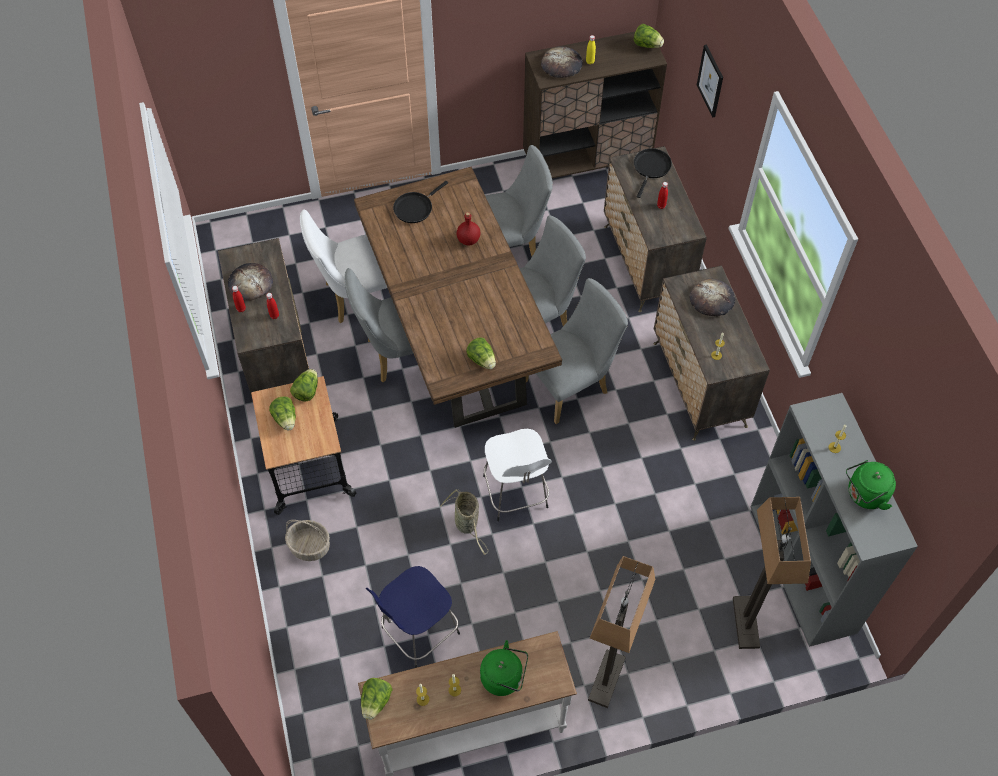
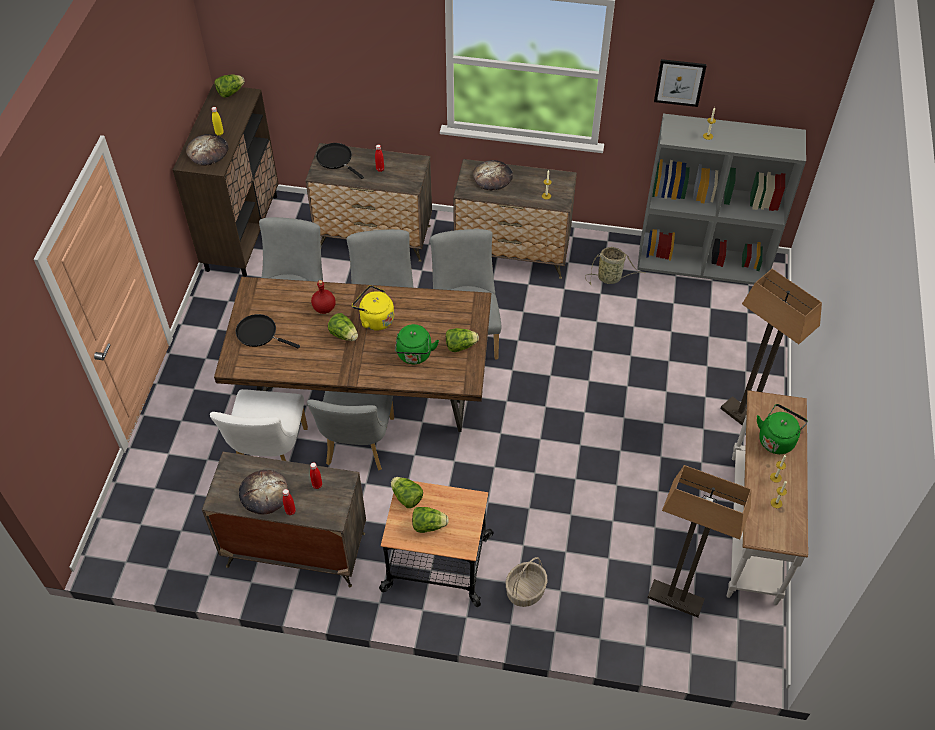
camera: 65 degrees left, 5 degrees down
(376, 701) = (766, 538): lettuce -> lettuce (344, 335)
(415, 208) = (259, 333): black frying pan -> black frying pan turned 135 degrees clockwise
(418, 632) = (649, 534): blue stool -> none
(467, 524) = (562, 459): basket -> basket (611, 278)
(477, 282) = (375, 319): none -> yellow kettle
(516, 494) = (550, 413): white stool -> none
(710, 81) = (337, 50): picture -> picture (679, 82)
(745, 622) = (731, 313): floor lamp -> floor lamp (675, 599)
(864, 495) = (754, 137): green kettle -> green kettle (414, 355)

